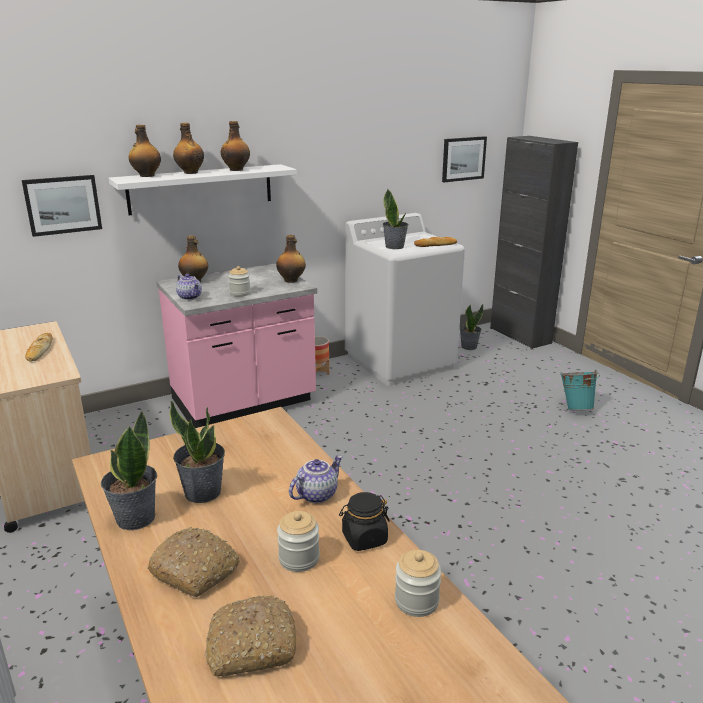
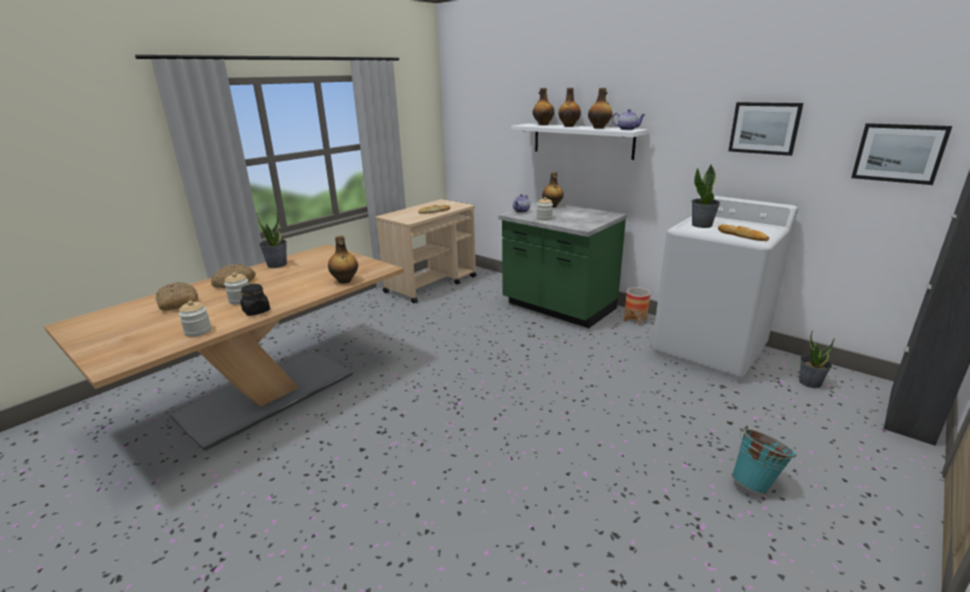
camera: 70 degrees right, 0 degrees up
(63, 205) = (504, 137): picture -> picture (764, 128)
(203, 492) = (300, 271): potted plant -> none
(244, 402) = (558, 307): pink counter -> green counter
(291, 280) = (591, 223): bottle -> bottle (345, 281)
(316, 494) = (300, 293): teapot -> teapot (627, 129)

